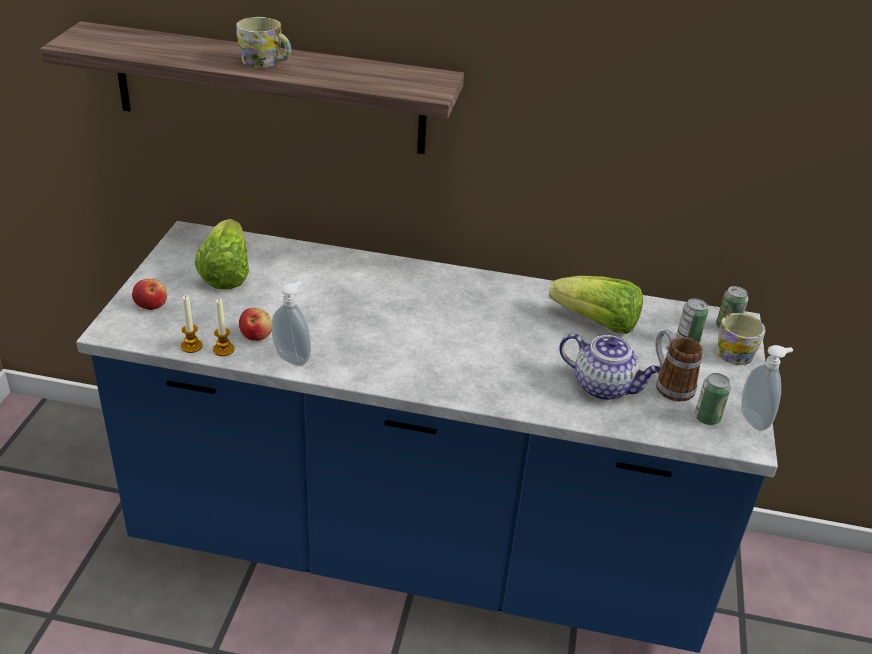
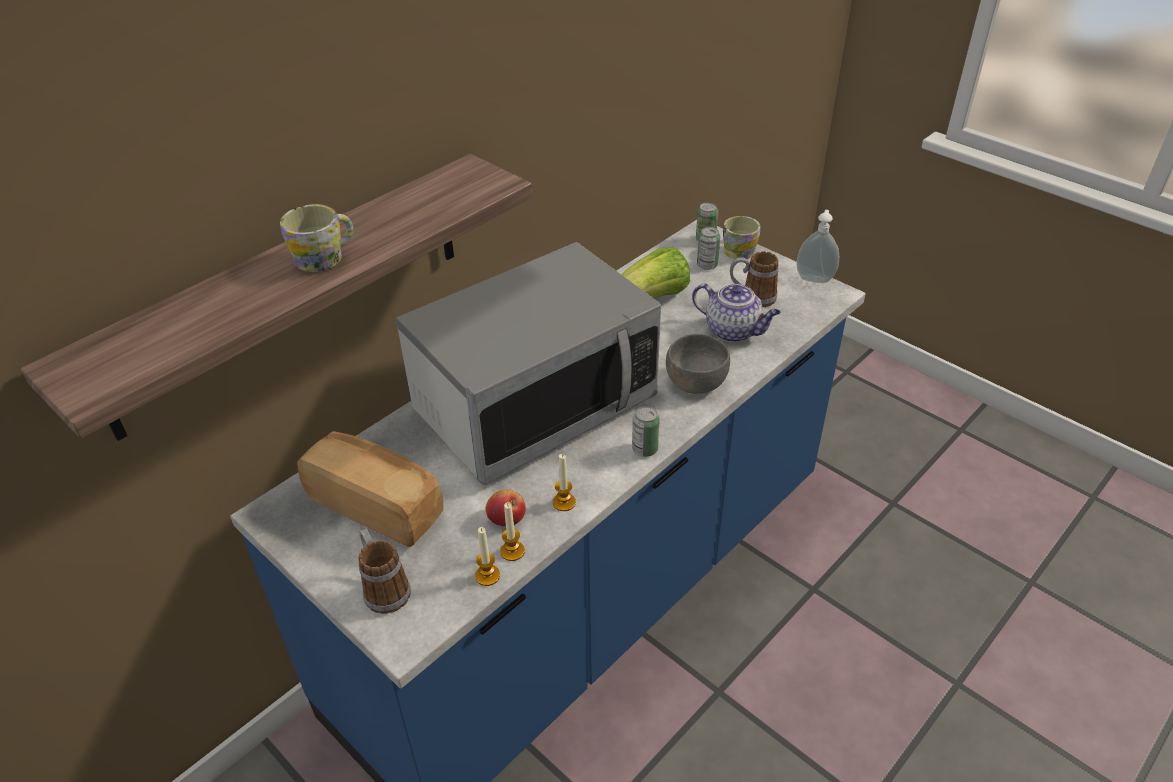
camera: 55 degrees left, 5 degrees up
(151, 304) = (383, 588): apple -> mug
(226, 273) = (377, 505): lettuce -> bread
(293, 357) = (564, 502): soap dispenser -> candle
(392, 305) = (535, 405): none -> microwave
(504, 384) = (695, 382): none -> grey bowl
(604, 387) = (733, 331): teapot -> teapot turned 60 degrees clockwise
(707, 418) = (799, 298): can -> can (645, 449)

